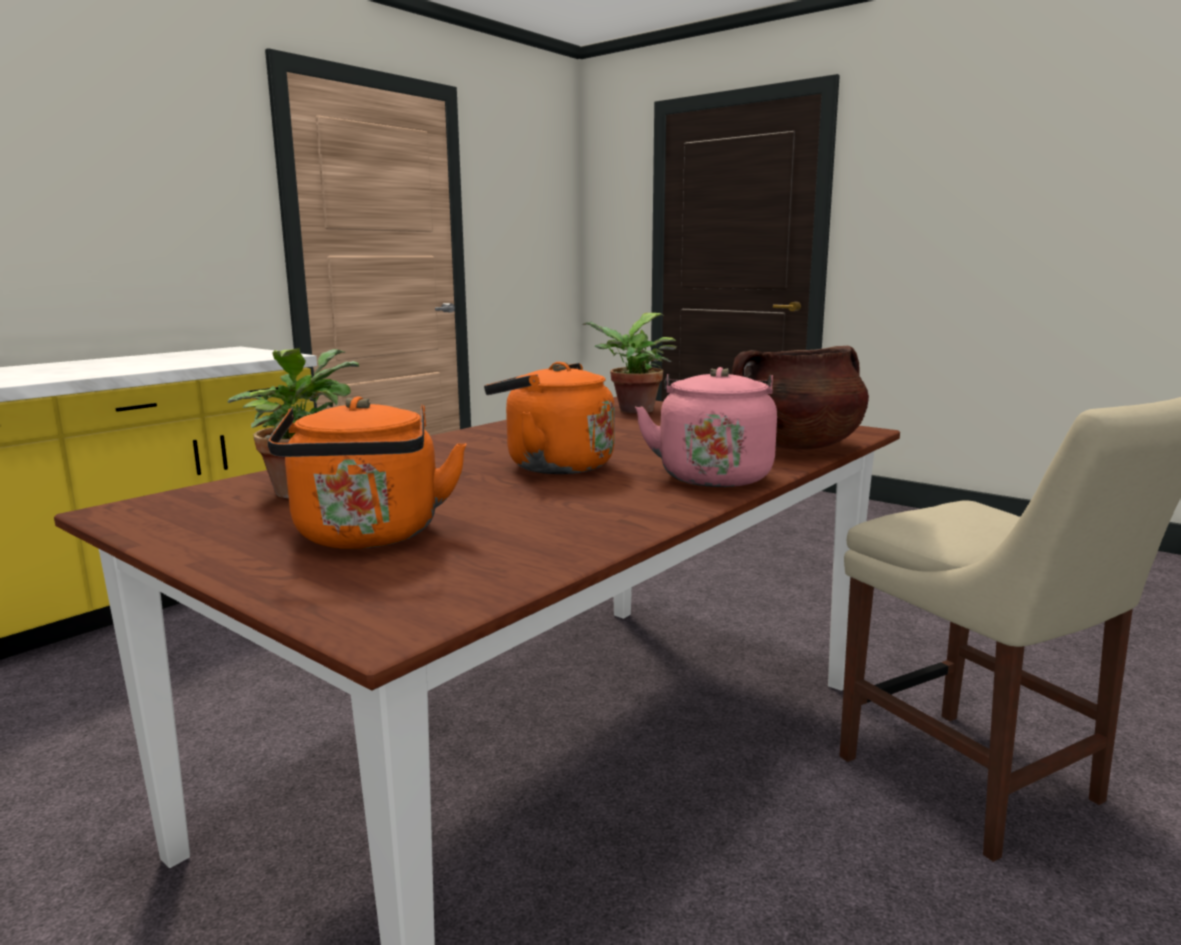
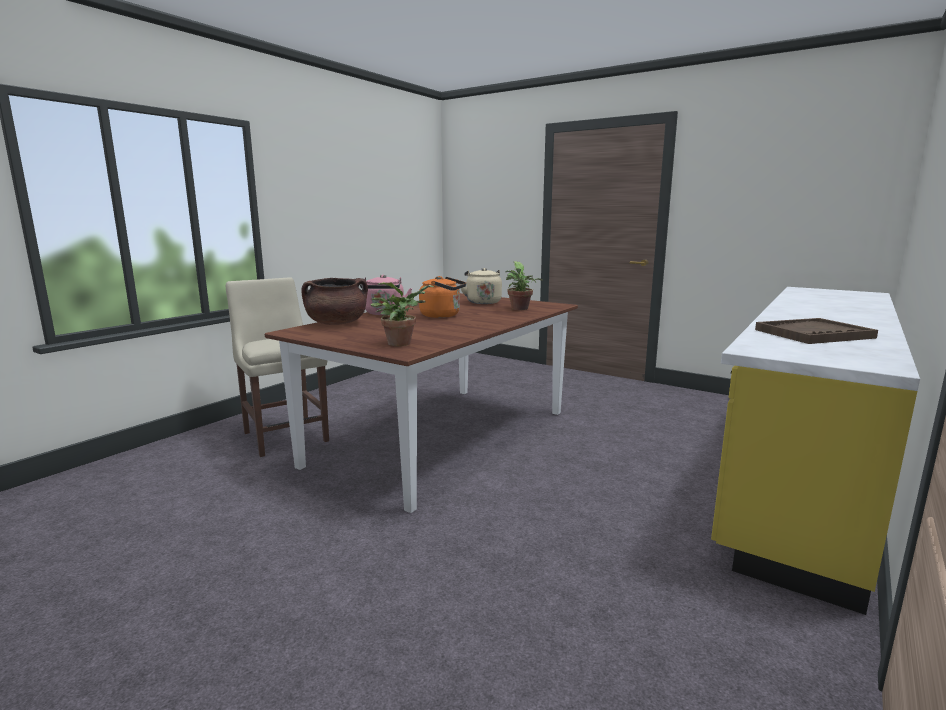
camera: 175 degrees right, 0 degrees up
(140, 363) = (813, 334): none -> brown tray
(368, 537) = (482, 302): orange kettle -> beige kettle

